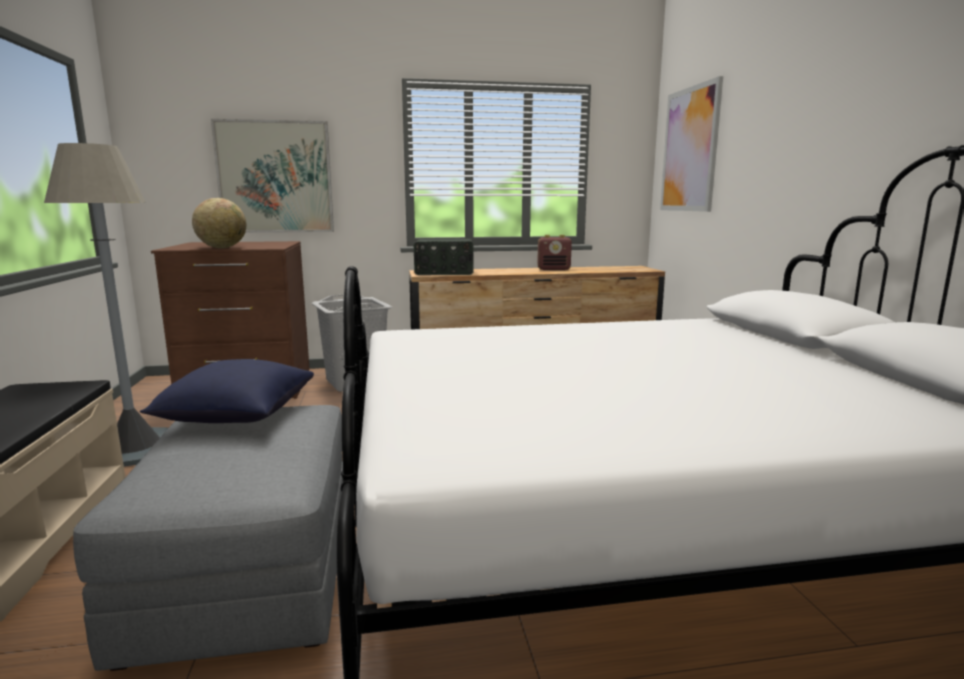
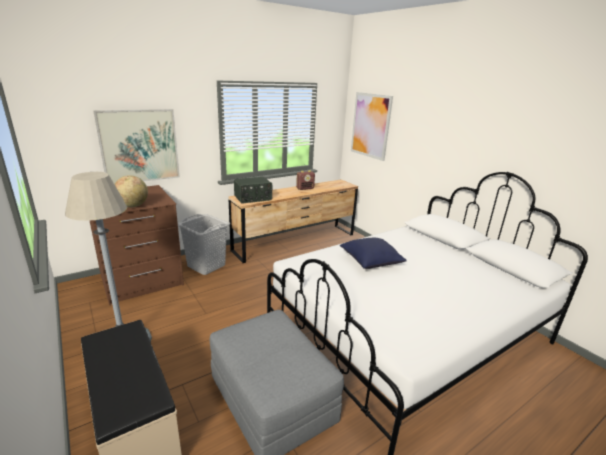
camera: 25 degrees left, 10 degrees up
(236, 415) = (248, 330): blue pillow -> blue pillow (370, 262)

